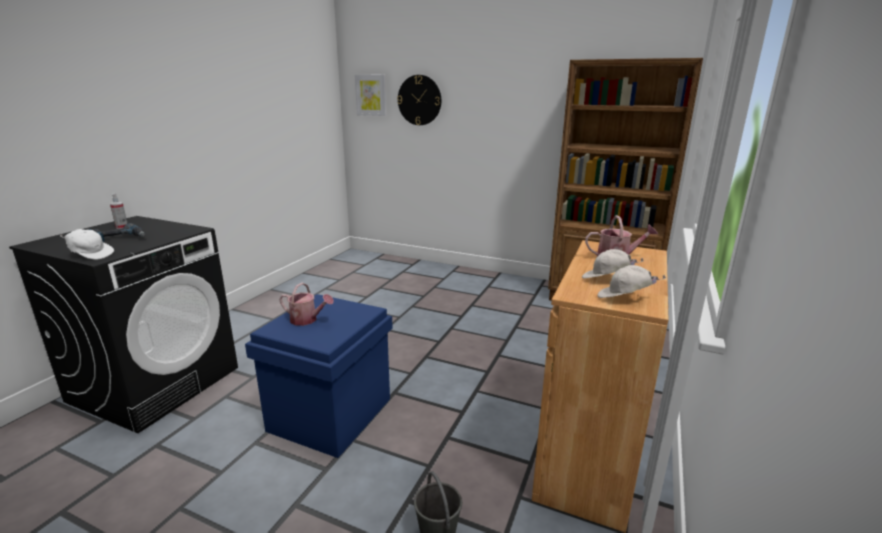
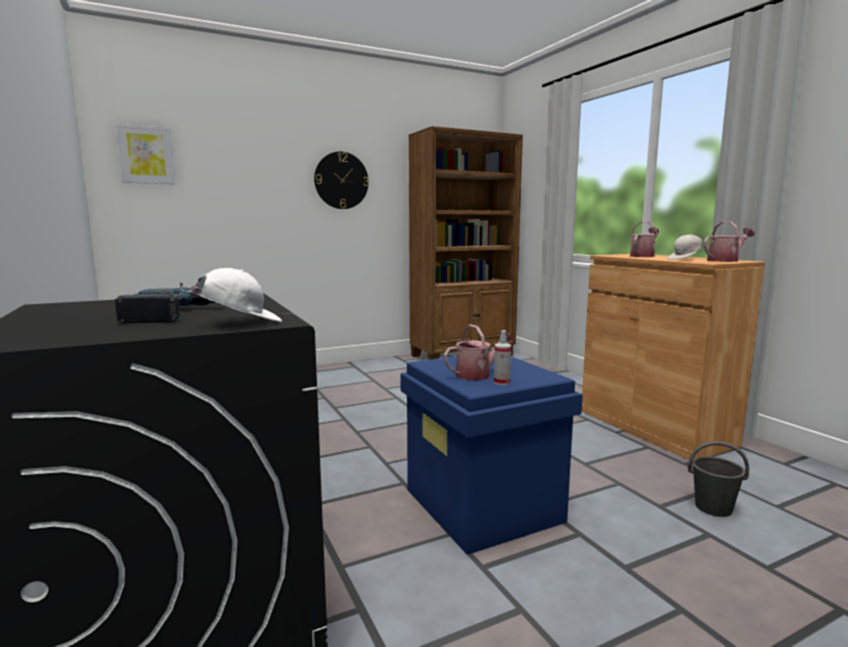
camera: 50 degrees left, 10 degrees down
(122, 227) = (90, 310): spray bottle -> spray bottle (501, 382)
(419, 100) = (228, 164): wall clock -> wall clock (341, 180)
(624, 299) = (725, 260): white cap -> watering can

